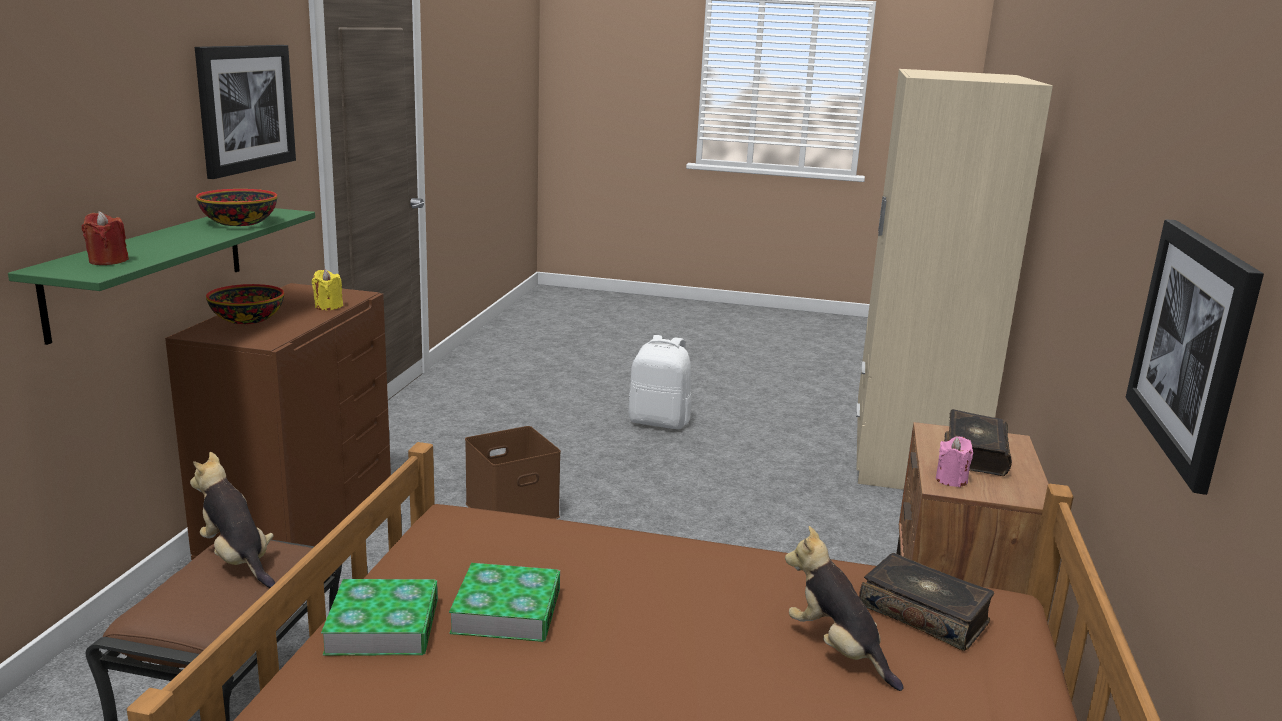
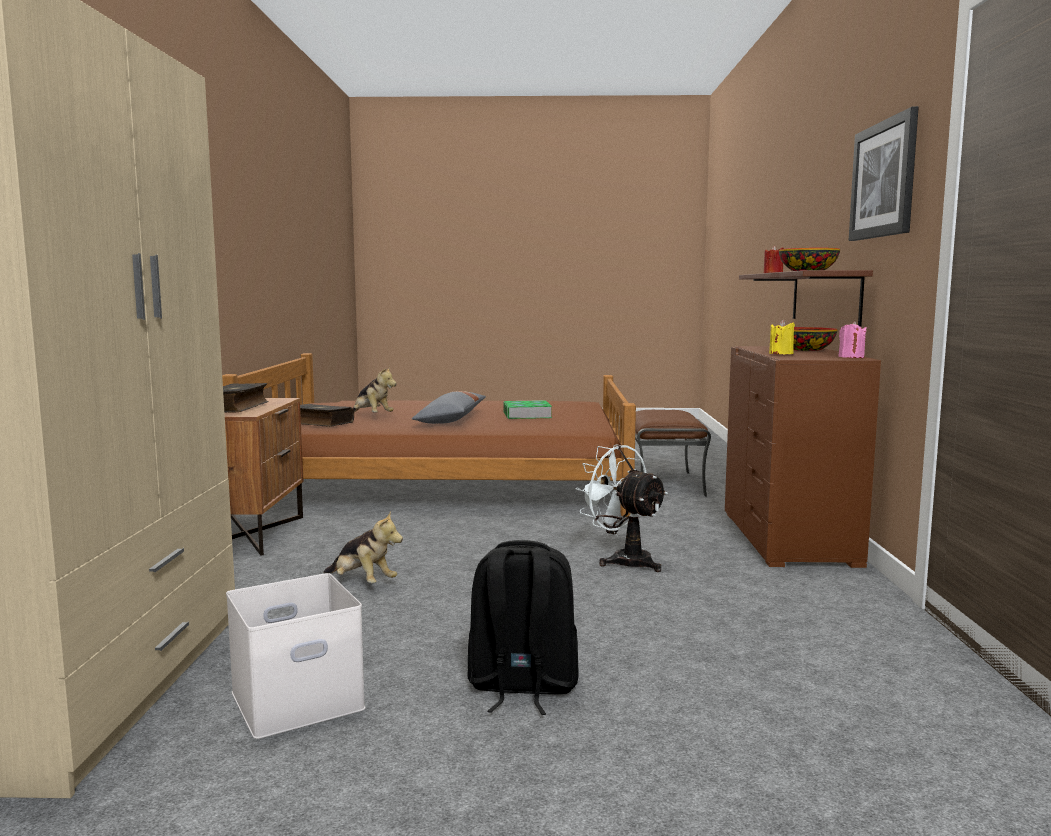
camera: 170 degrees right, 10 degrees down
(150, 268) = (825, 297): green shelf -> brown shelf
(237, 560) = (673, 417): plush toy -> plush toy (362, 582)
(383, 626) = (575, 411): book -> none
(513, 509) = (623, 560): brown storage box -> white fan
(659, 422) = (521, 687): white backpack -> black backpack
(670, 599) = (451, 420): none -> grey pillow
(782, 431) = (299, 698): none -> white storage box
(951, 480) = (272, 400): pink candle -> pink candle (851, 357)
(1192, 346) = (251, 252): picture -> none

